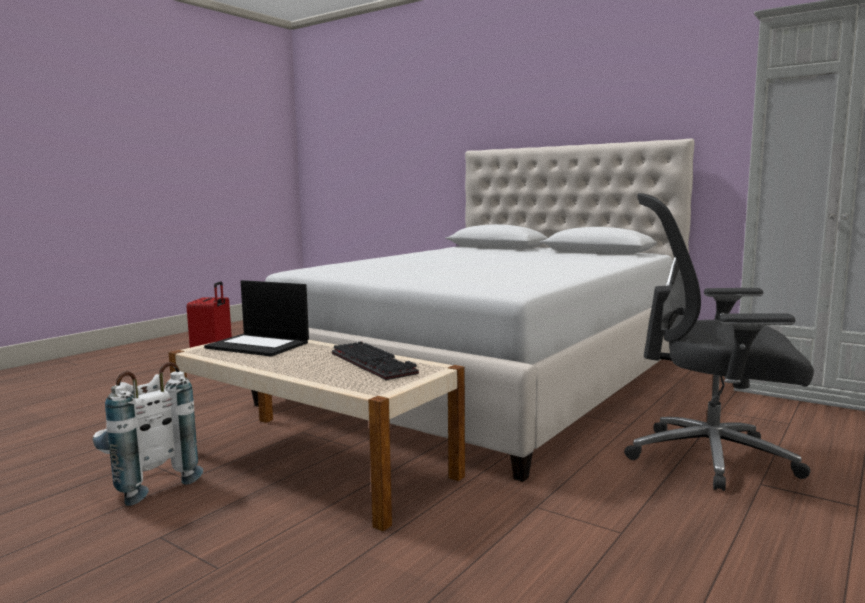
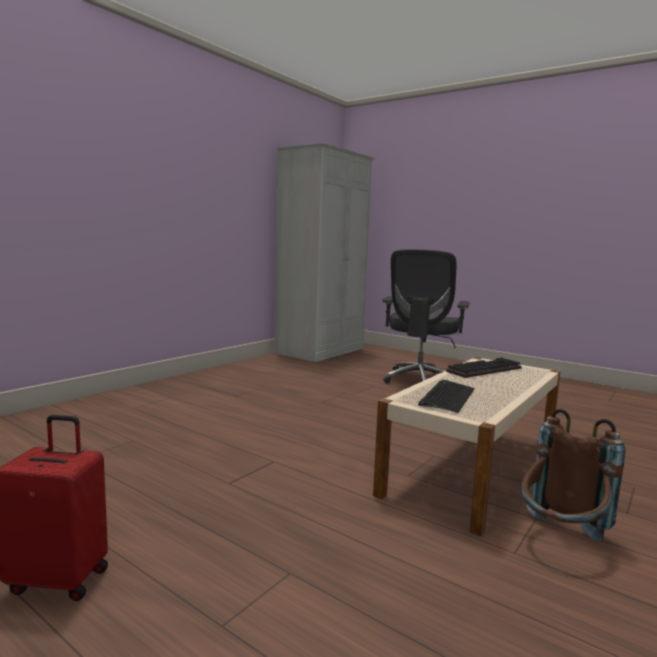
camera: 90 degrees left, 0 degrees up
(145, 484) = (560, 539): white backpack -> brown backpack
(259, 345) = (447, 397): laptop -> keyboard
(489, 380) = (271, 407): white bed -> none

